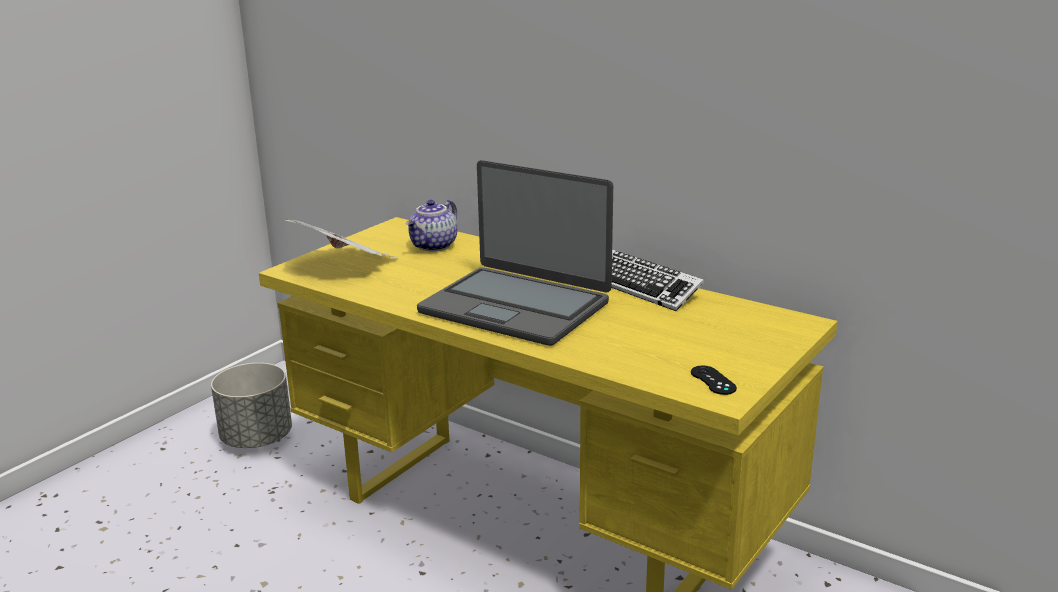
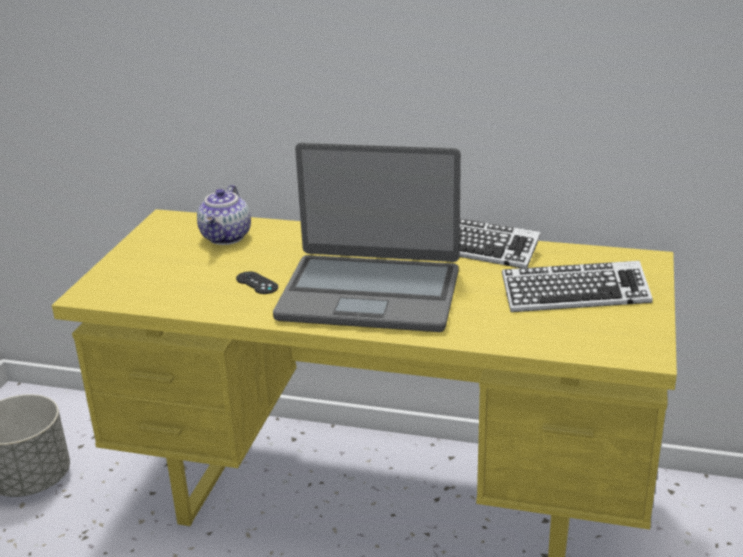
camera: 20 degrees left, 5 degrees up
(344, 266) = (146, 279): newspaper -> none
(702, 339) = (575, 295): none -> keyboard
(713, 380) = (621, 338): black game controller -> black game controller (257, 283)

